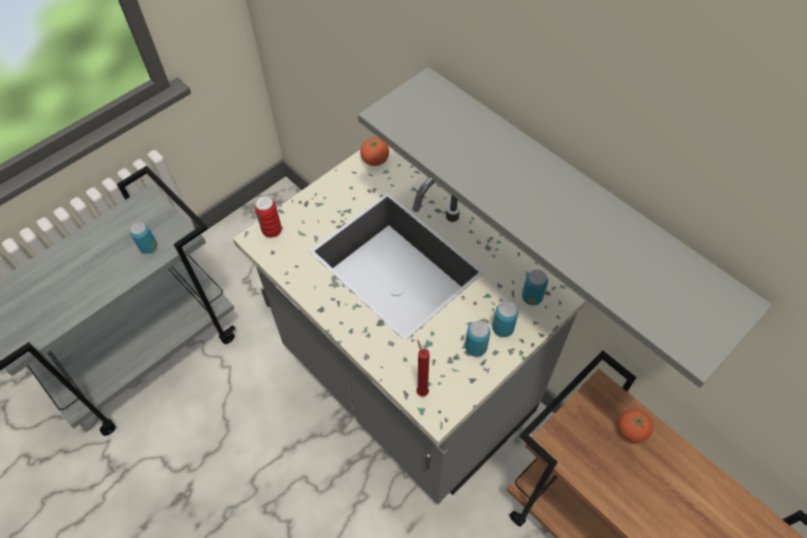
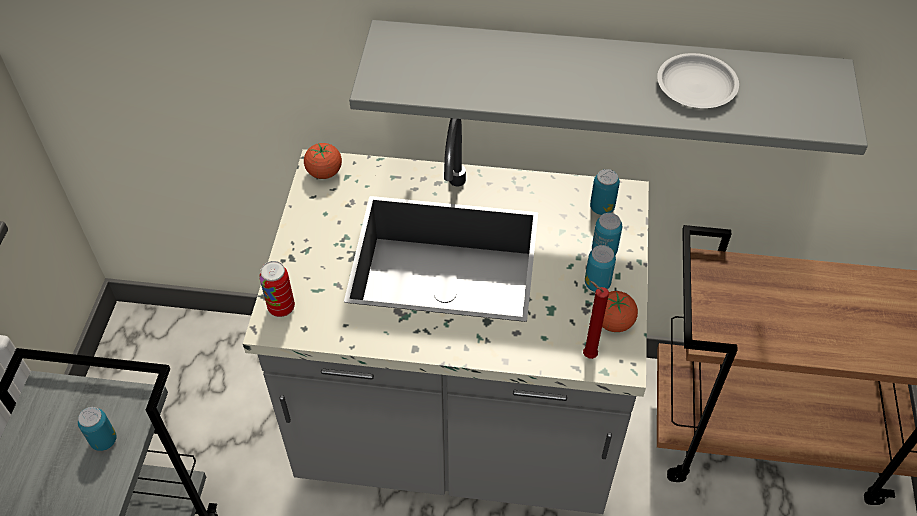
camera: 40 degrees left, 5 degrees down
(608, 246) = (695, 86): none -> white plate
(631, 430) = (760, 281): tomato -> tomato (613, 322)

